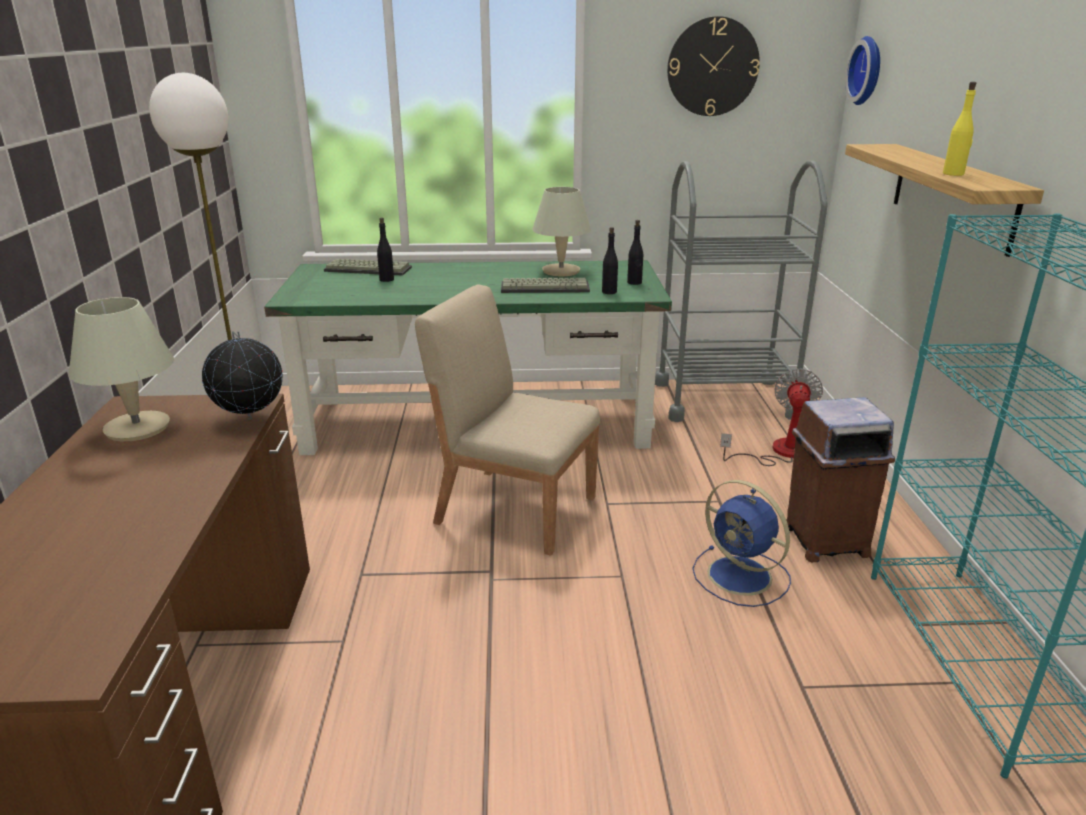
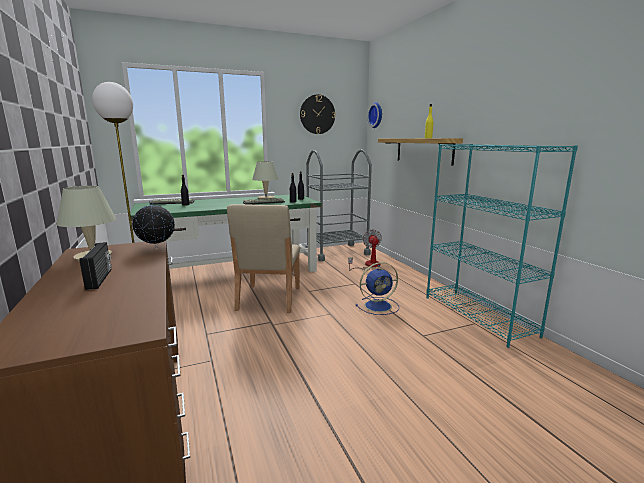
camera: 20 degrees left, 10 degrees down
(108, 499) = (100, 279): none -> radio
(514, 509) = (268, 299): beige chair -> beige chair turned 90 degrees counterclockwise
(742, 577) = (379, 306): blue fan -> blue fan turned 45 degrees counterclockwise
(824, 541) = (402, 290): brown trash can -> none

